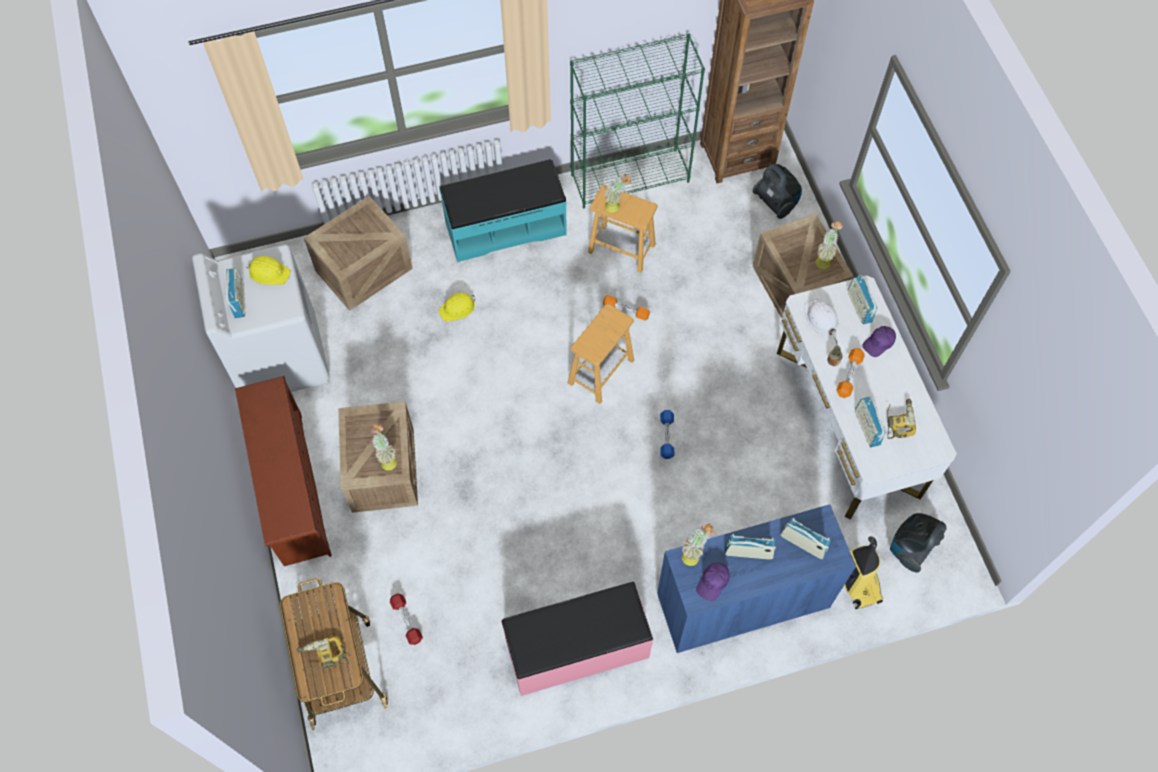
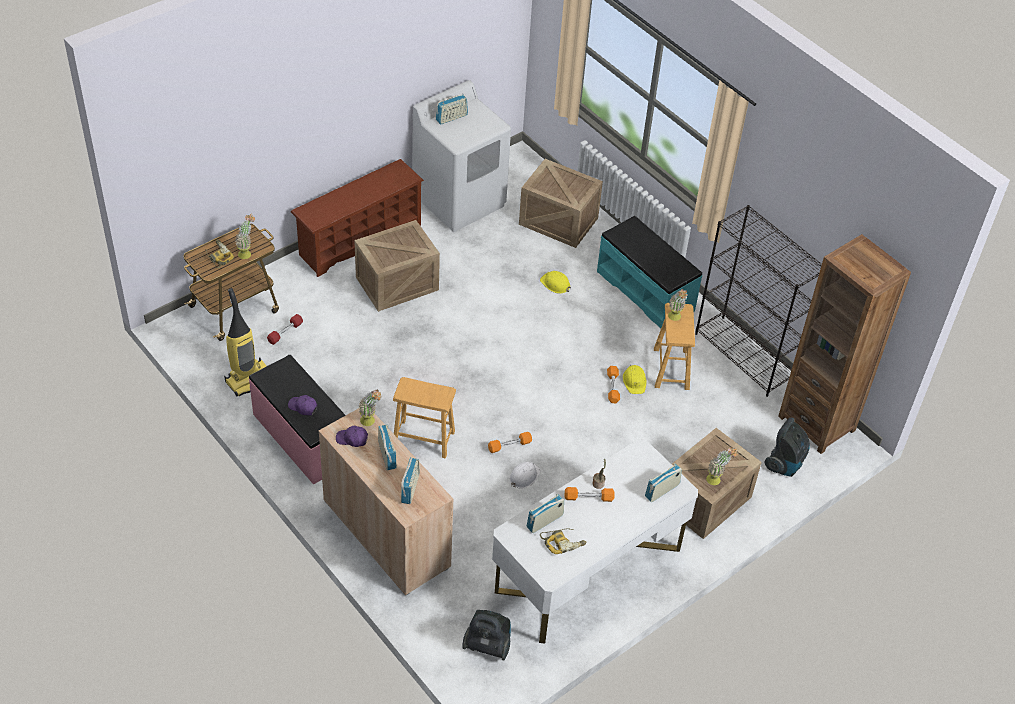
camera: 65 degrees right, 15 degrees down
(269, 272) = (481, 125): yellow hard hat -> yellow hard hat (634, 381)
(387, 459) = (388, 258): potted plant -> potted plant (247, 252)
(601, 371) = (547, 387): brown stool -> brown stool (423, 439)
(630, 178) = (745, 356): green bookcase -> black bookcase
(666, 437) = (509, 445): blue dumbbell -> orange dumbbell
(742, 600) = (386, 534): blue cabinet -> beige cabinet
(820, 318) = (635, 465): white hard hat -> white hard hat (524, 476)
(856, 582) = (438, 611): vacuum cleaner -> vacuum cleaner (249, 379)
(879, 343) = (632, 512): purple cap -> purple cap (303, 407)

